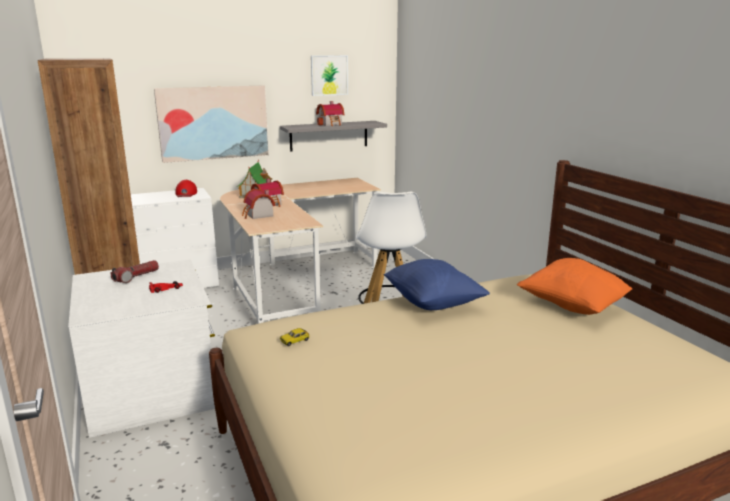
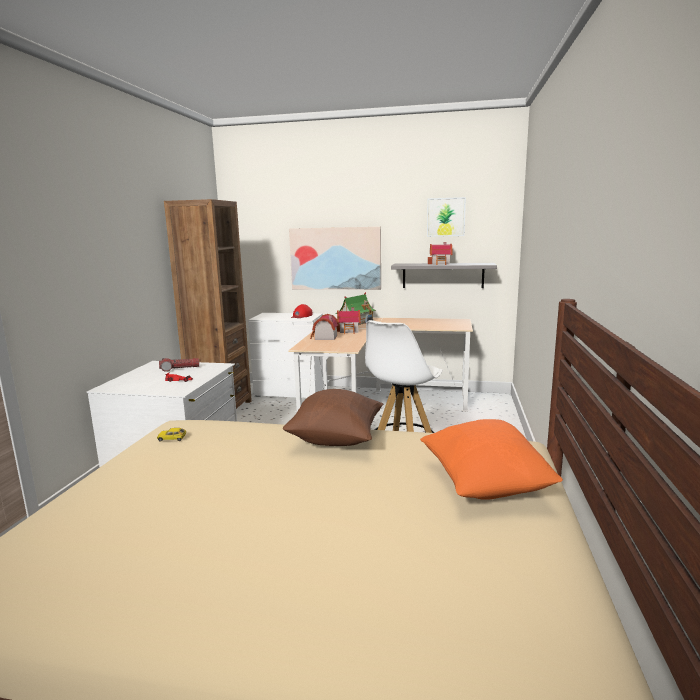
camera: 35 degrees right, 5 degrees down
(433, 303) = (337, 439): blue pillow -> brown pillow

